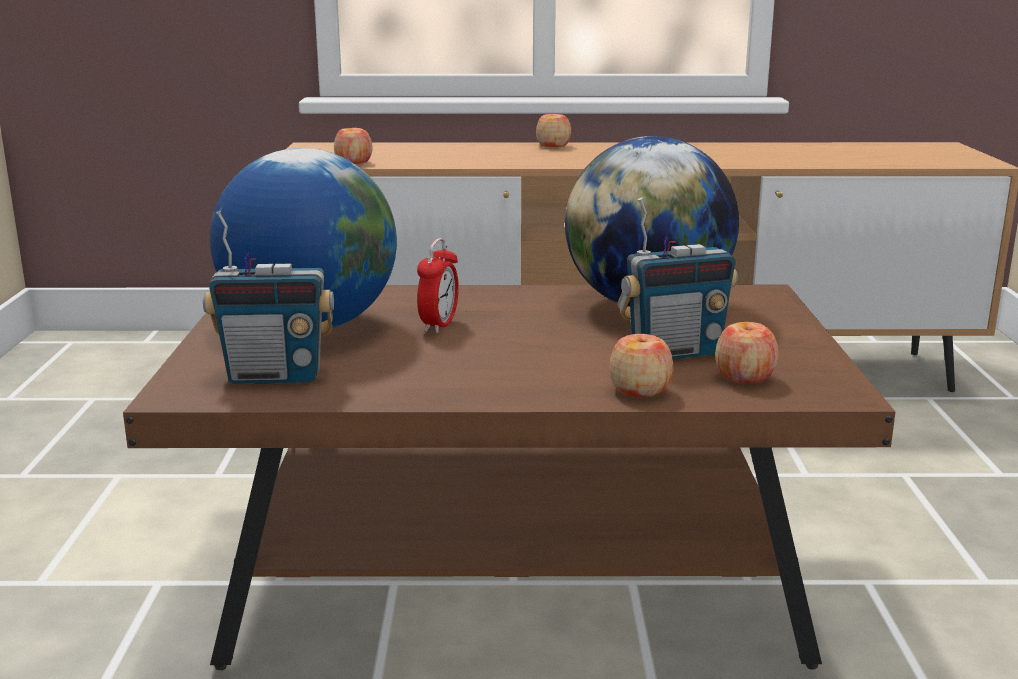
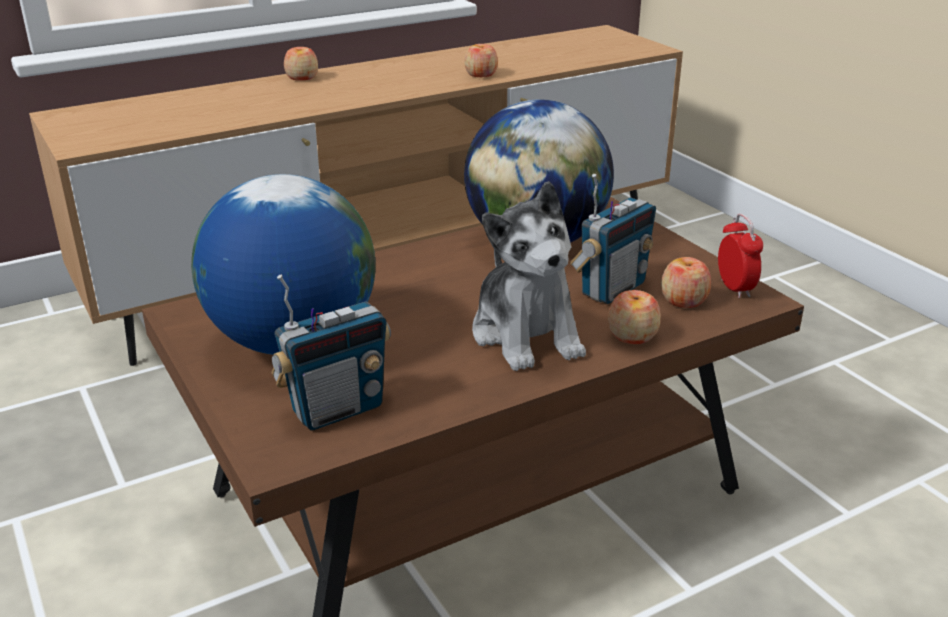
camera: 30 degrees left, 10 degrees up
(353, 162) = (142, 134): apple -> apple (481, 75)
(439, 325) = (402, 309): alarm clock -> alarm clock (735, 288)
(528, 366) = (526, 335): none -> plush toy

